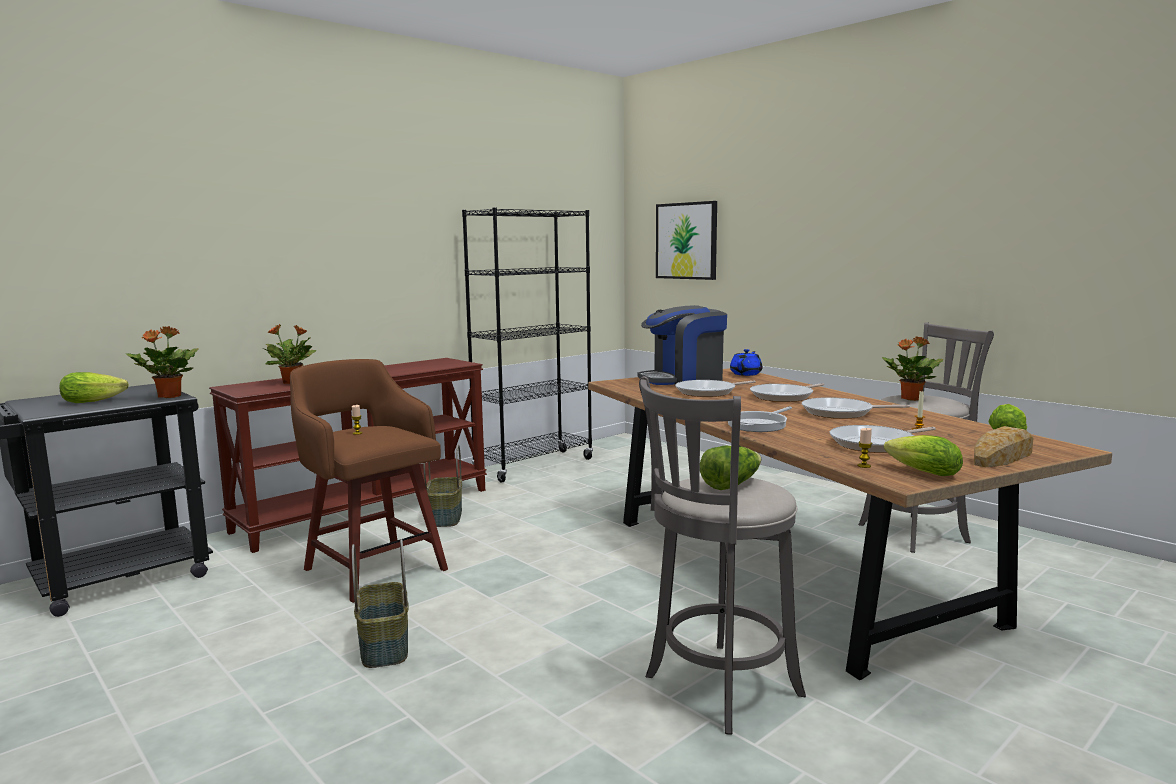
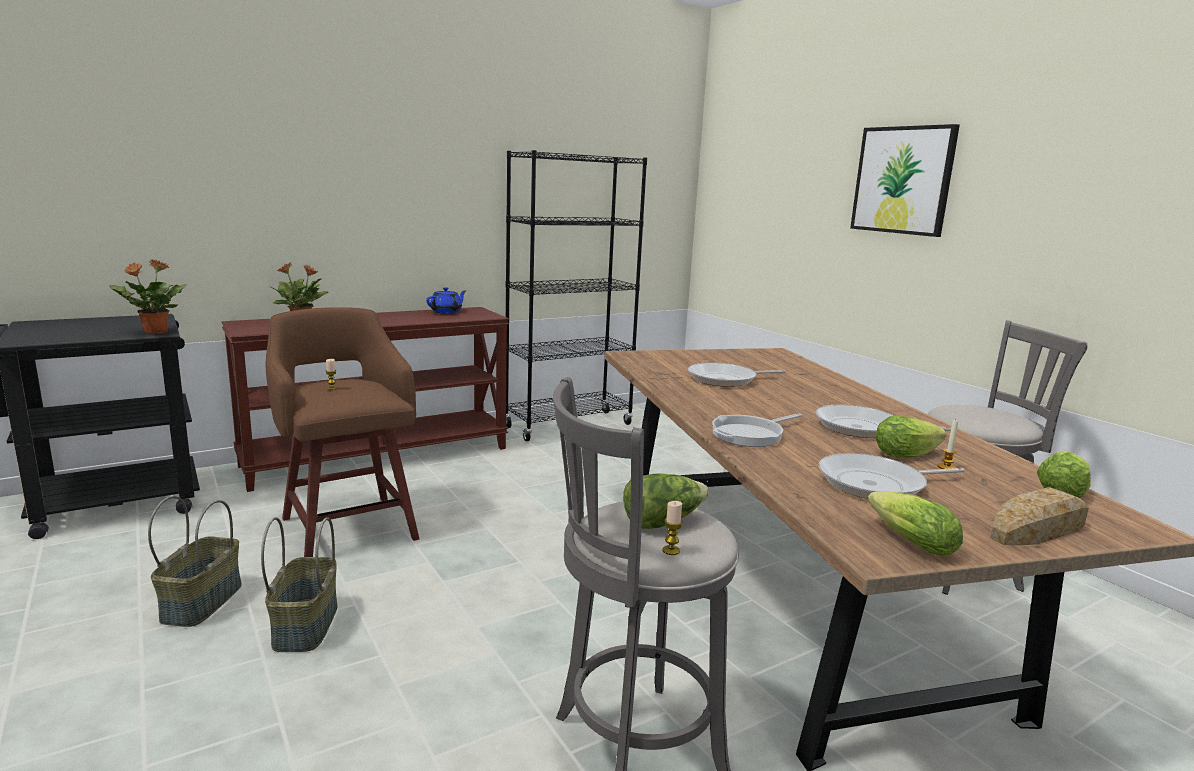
camera: 10 degrees right, 5 degrees up
(96, 401) = (85, 330): lettuce -> lettuce (909, 454)
(444, 517) = (449, 475): basket -> basket (201, 601)
(683, 380) = (709, 360): coffee machine -> none
(686, 241) = (758, 198): picture -> picture (903, 180)
(746, 374) = (787, 358): blue teapot -> blue teapot (446, 311)
(784, 397) = (809, 395): frying pan -> none
(864, 466) = (838, 519): candle -> candle (671, 550)
(910, 399) = (970, 412): potted plant -> none

